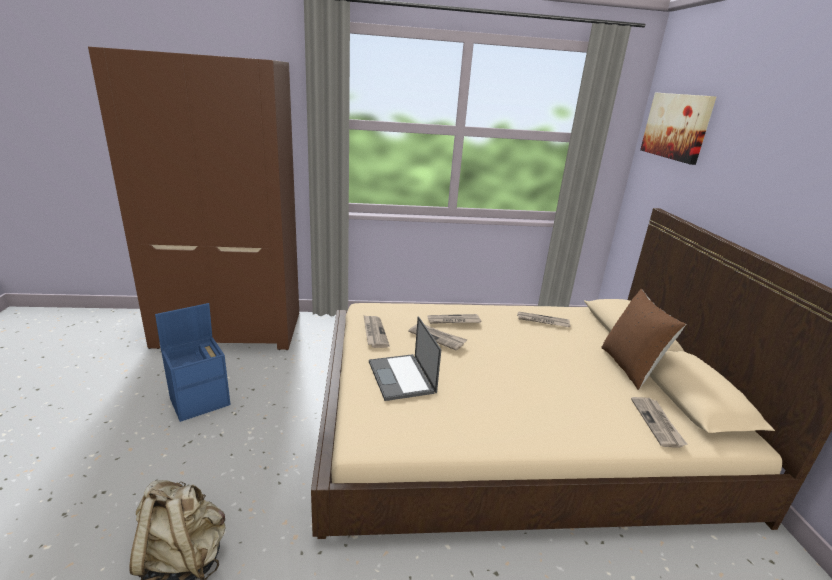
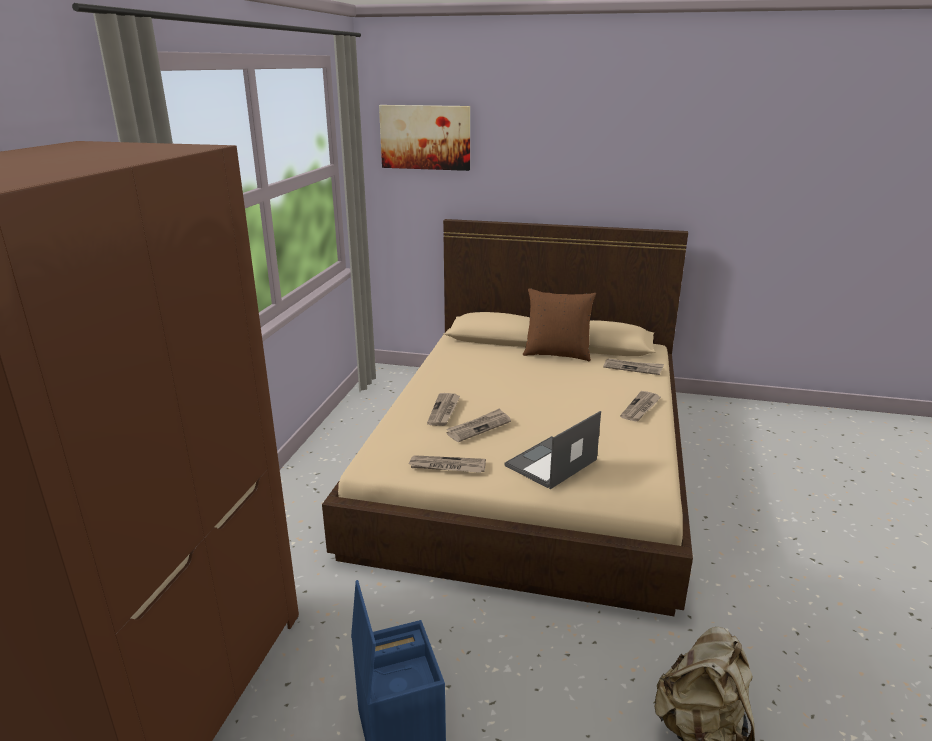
camera: 70 degrees left, 0 degrees up
(402, 377) = (550, 463): laptop -> laptop turned 135 degrees clockwise
(542, 321) = (462, 366): newspaper -> newspaper (641, 408)

